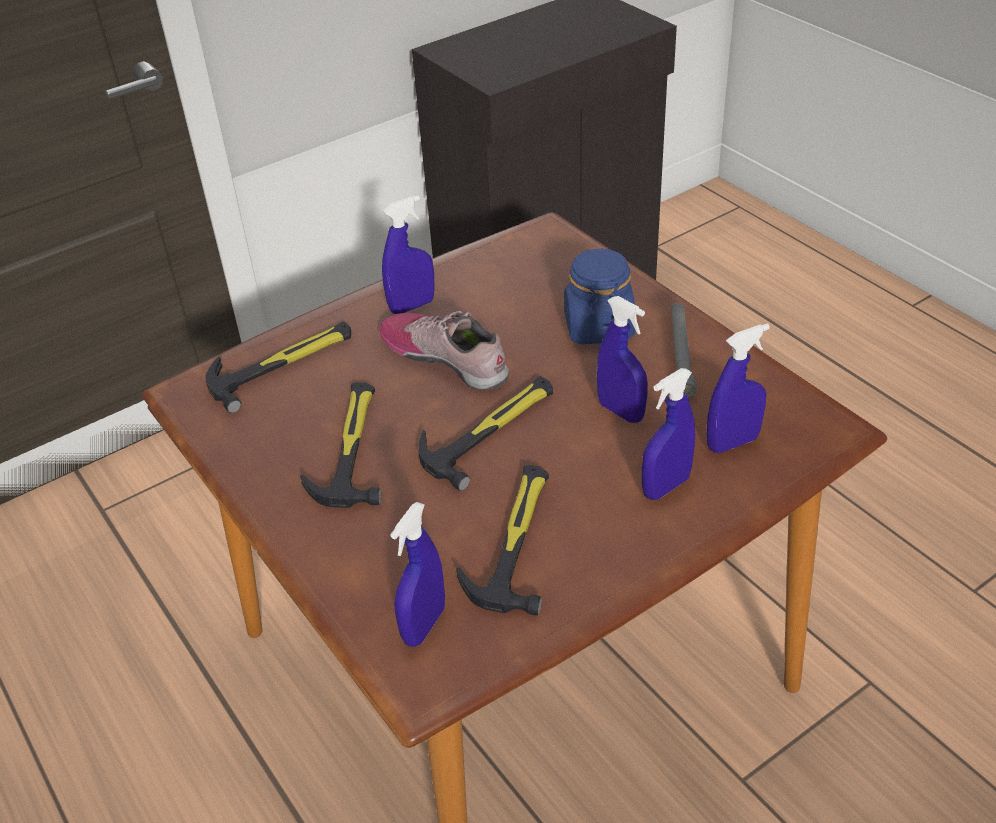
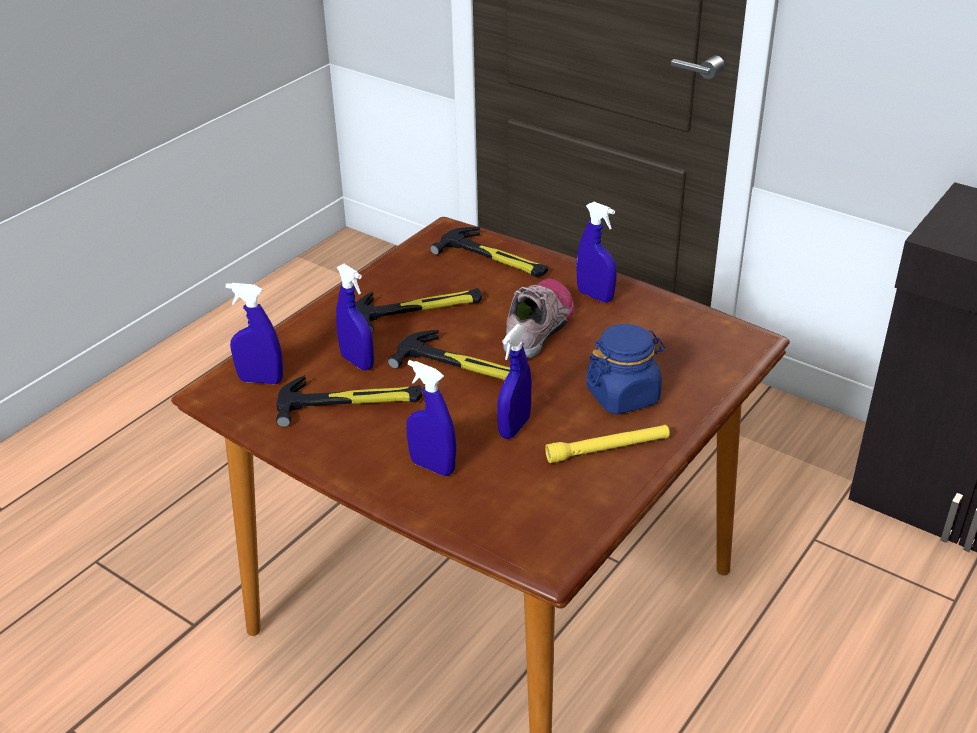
camera: 70 degrees right, 5 degrees down
(681, 355) = (608, 449): grey flashlight -> yellow flashlight
(732, 443) = (501, 497): blue spray bottle -> blue spray bottle (357, 362)

